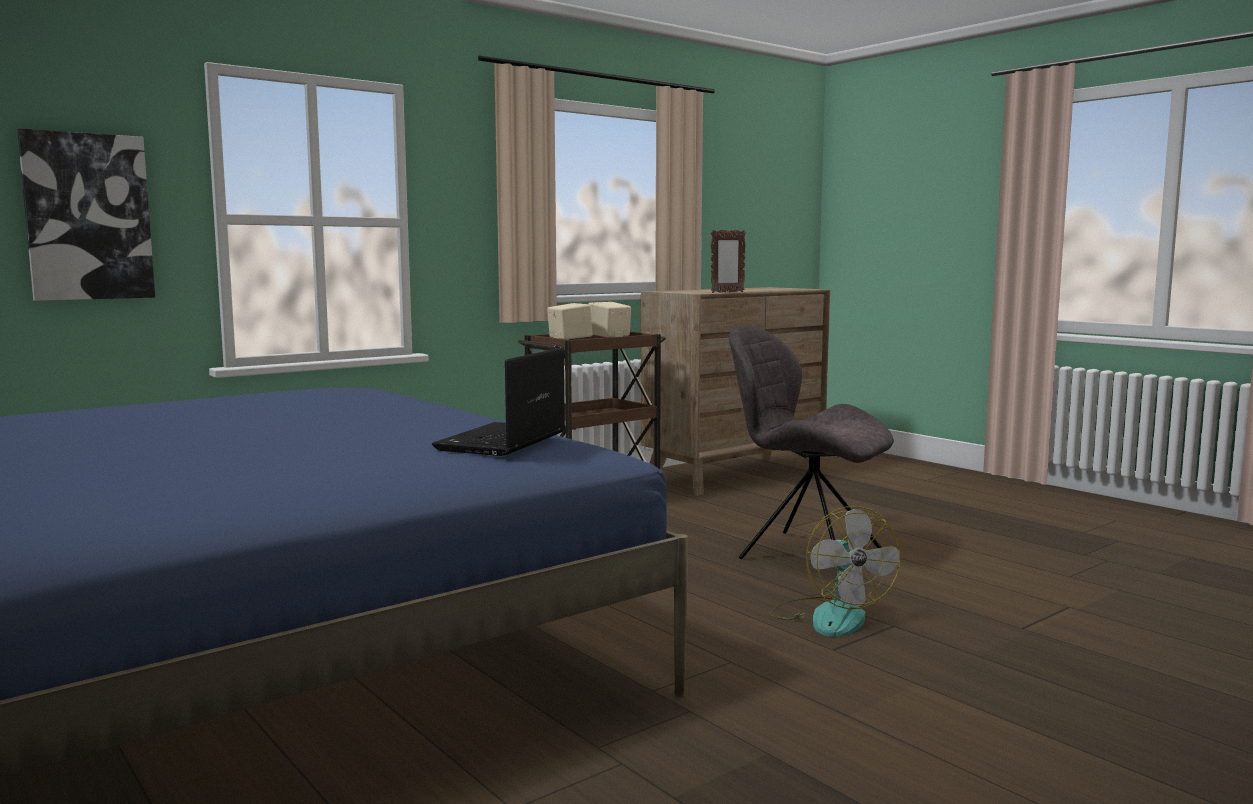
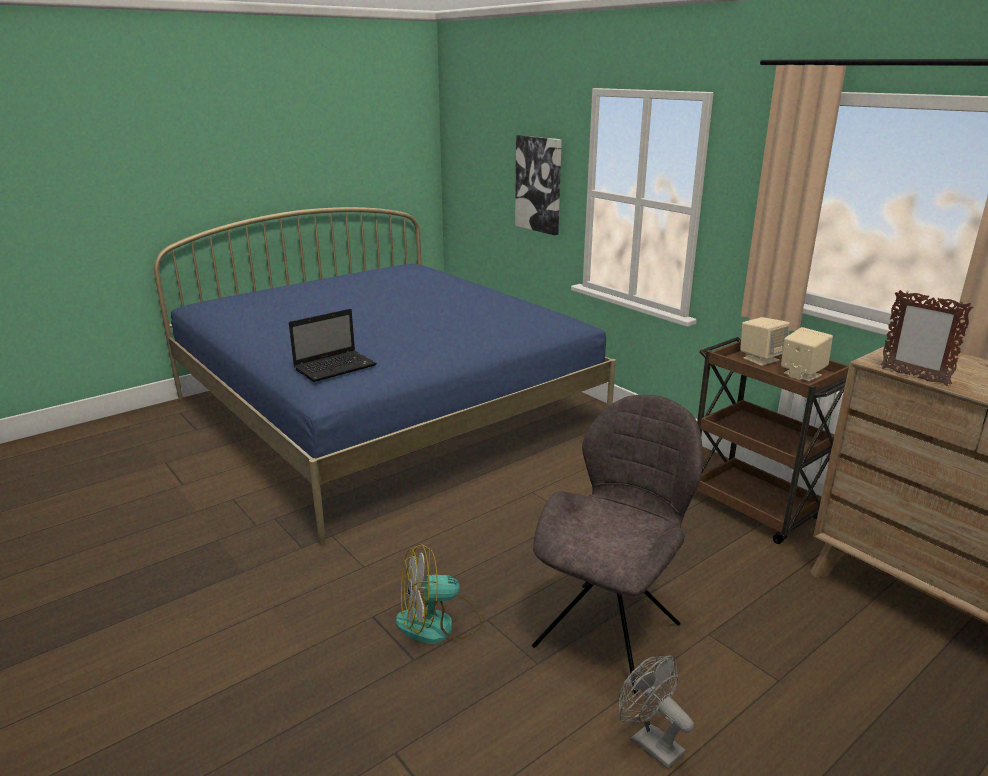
camera: 90 degrees right, 15 degrees up
(502, 442) = (336, 367): laptop -> laptop turned 120 degrees clockwise
(929, 549) = (650, 742): none -> grey fan

